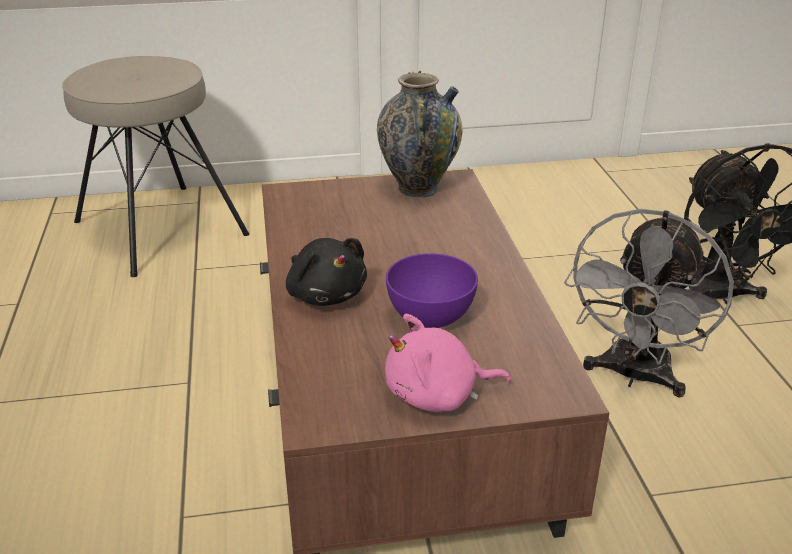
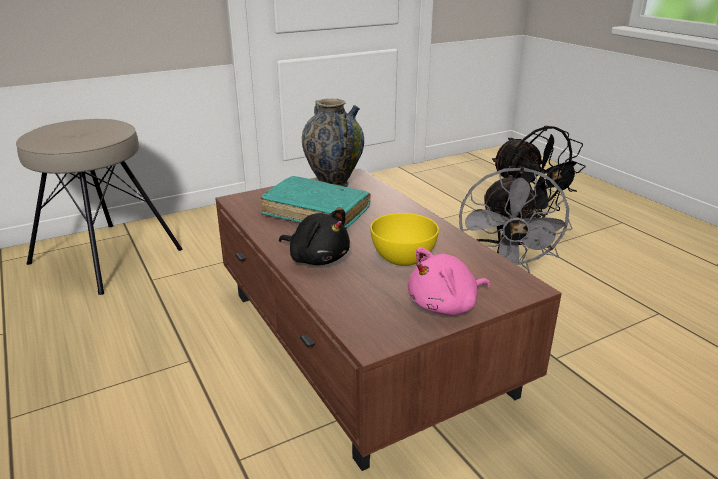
camera: 20 degrees left, 5 degrees down
(367, 228) = (316, 212): none -> turquoise book
(430, 318) = (403, 259): purple bowl -> yellow bowl

